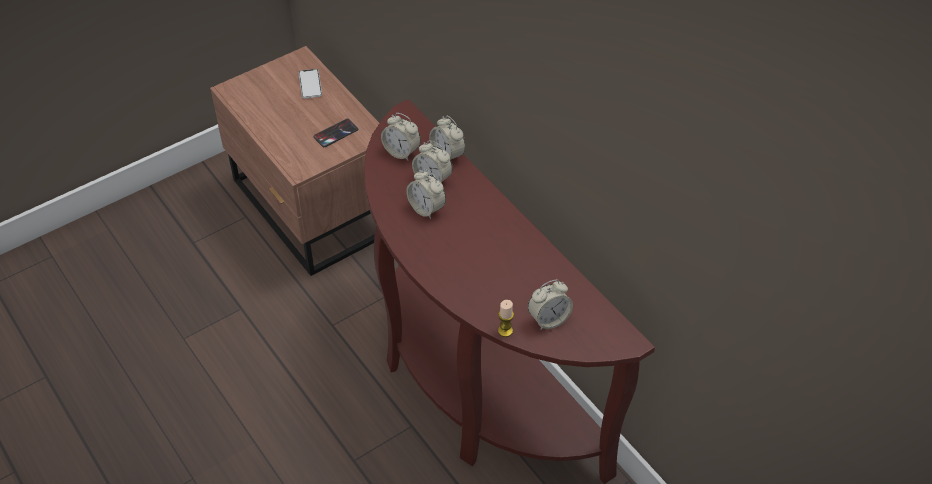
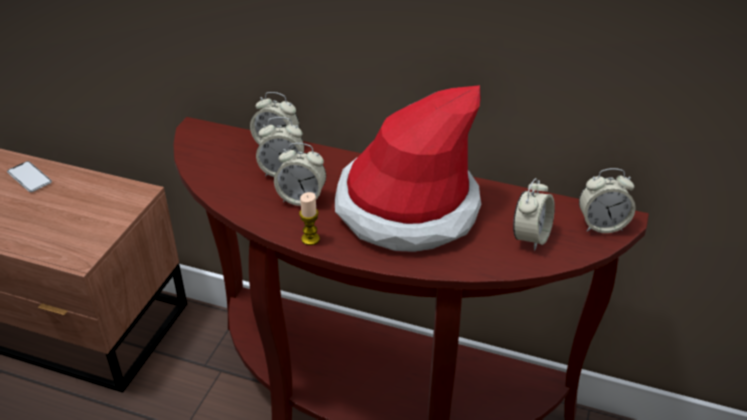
camera: 35 degrees left, 10 degrees down
(336, 133) = (96, 208): phone -> none
(401, 152) = (224, 161): alarm clock -> alarm clock (601, 225)
(488, 252) = (407, 208): none -> hat
(505, 331) = (502, 269): candle -> candle (310, 239)

